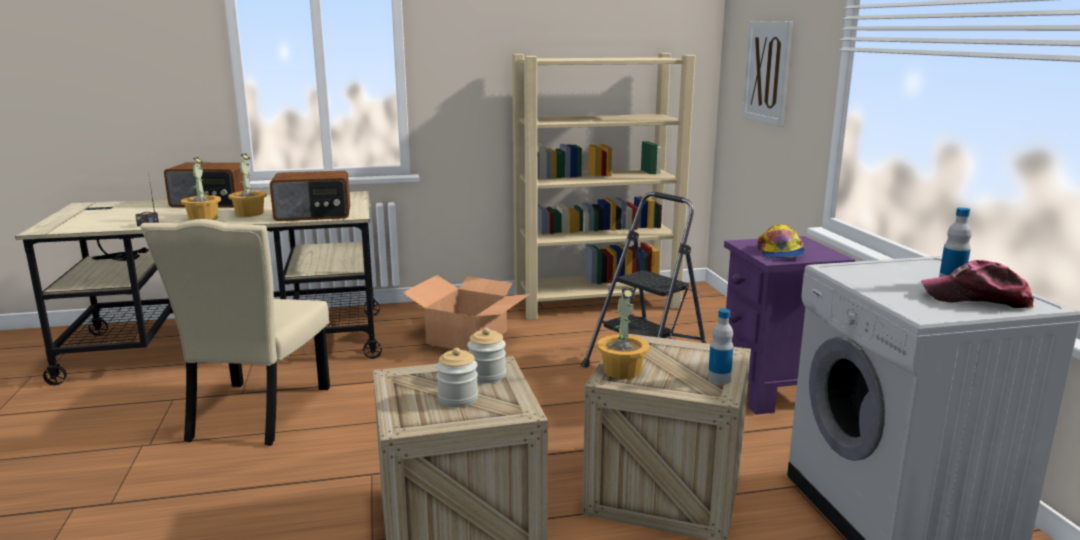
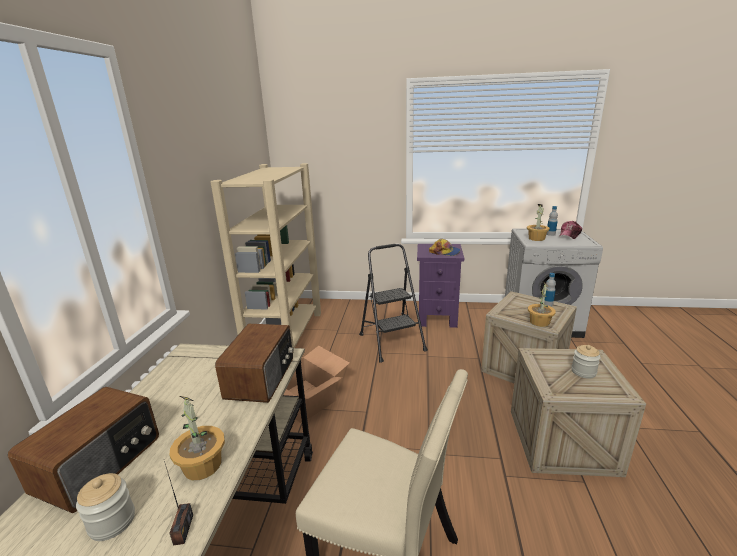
camera: 70 degrees left, 5 degrees up
(249, 213) = (209, 424): potted plant -> potted plant (536, 238)
(487, 376) = (549, 359): jar -> jar (112, 522)
(767, 72) = (334, 168): picture -> none

